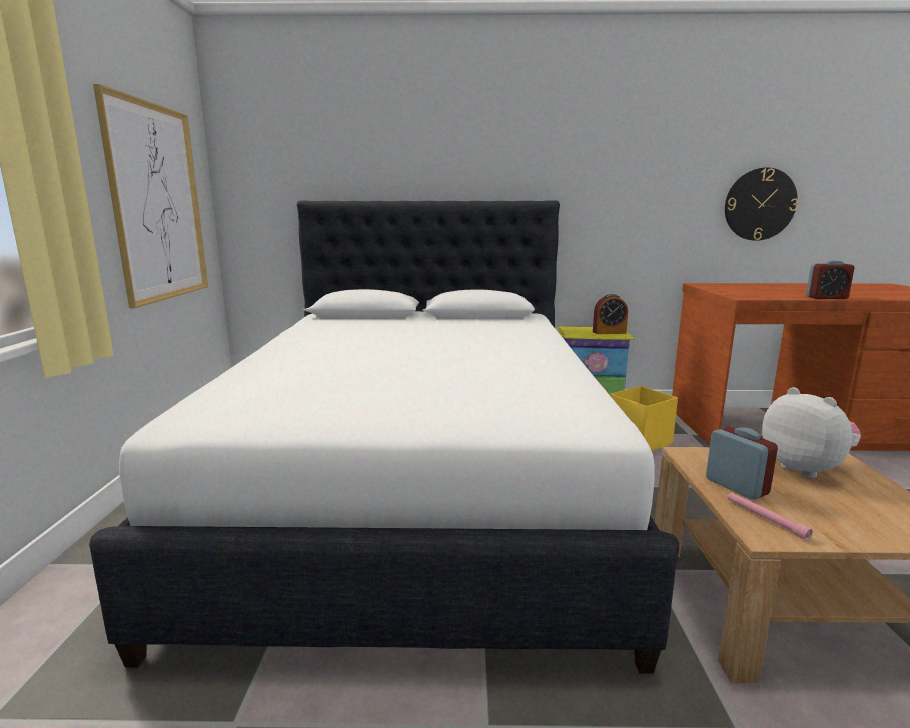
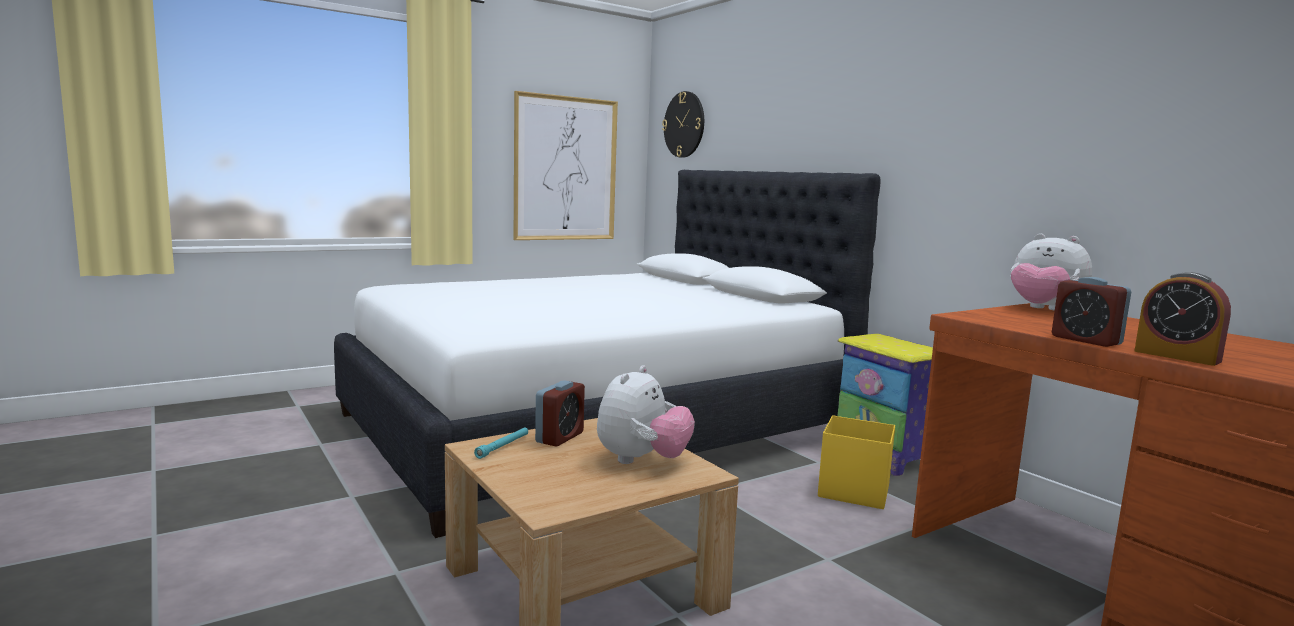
camera: 55 degrees right, 5 degrees down
(609, 332) = (898, 348): alarm clock -> alarm clock (1177, 356)
(714, 286) = (1043, 309): none -> plush toy
(760, 204) = (1182, 186): wall clock -> wall clock (684, 124)
(765, 519) = (503, 446): pink flashlight -> turquoise flashlight

